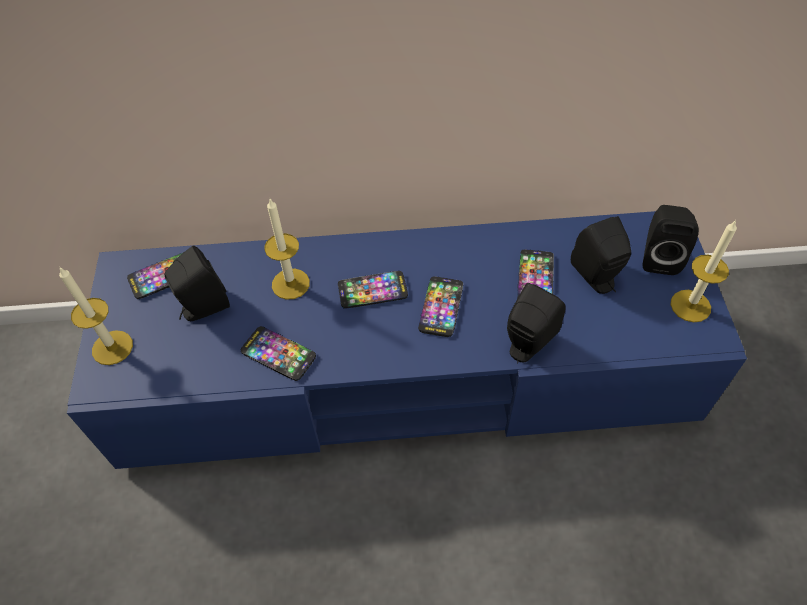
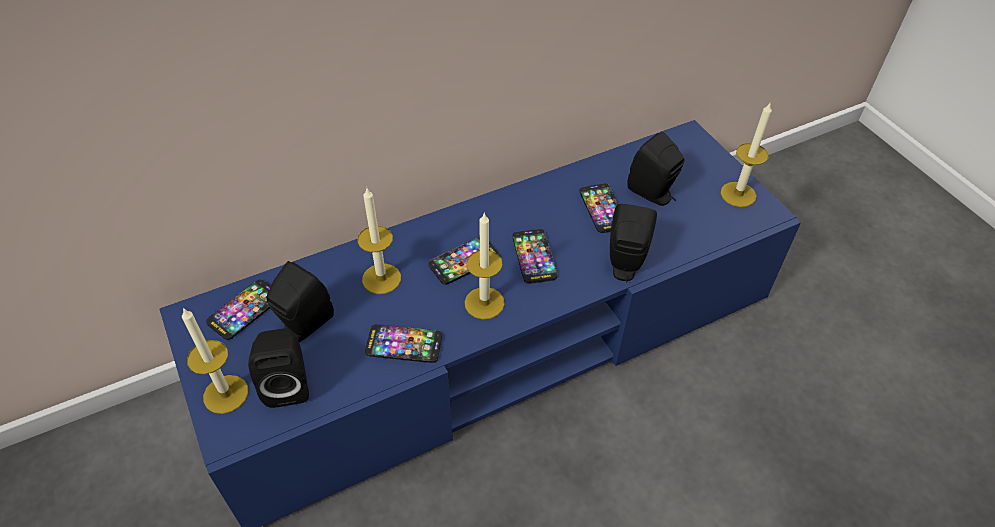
camera: 25 degrees left, 5 degrees down
(370, 338) = (484, 303): none -> candle
(659, 257) = (693, 163): black speaker -> black speaker (288, 384)

